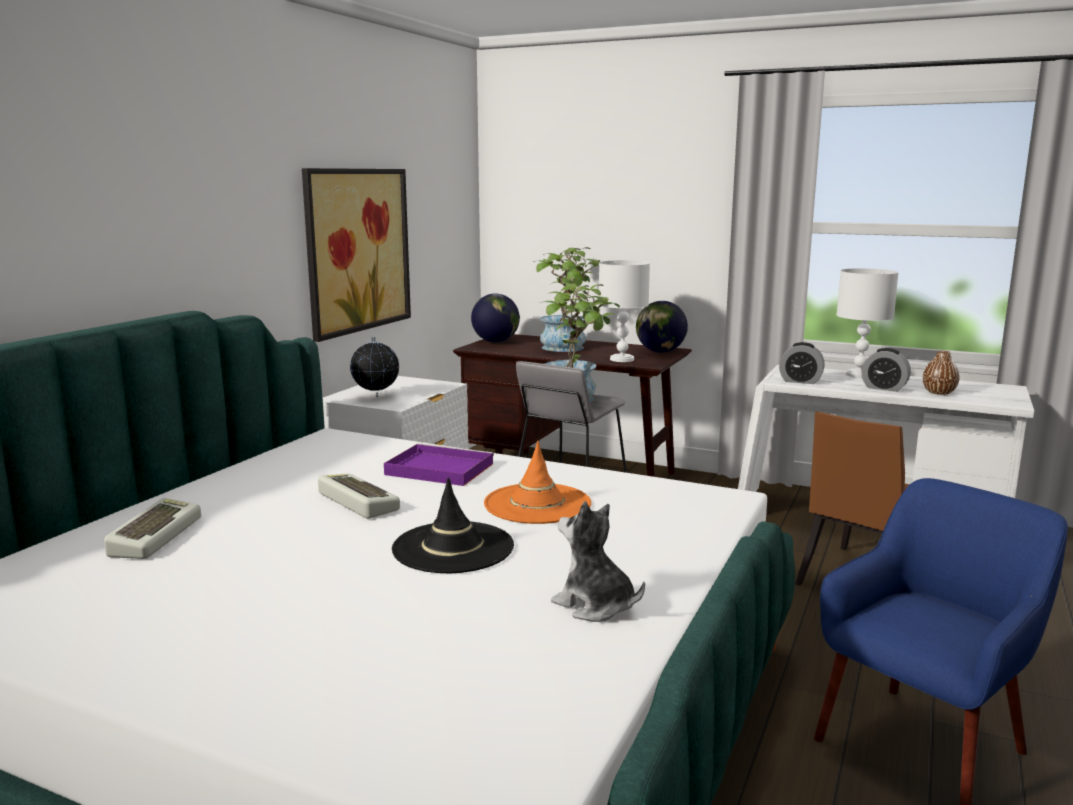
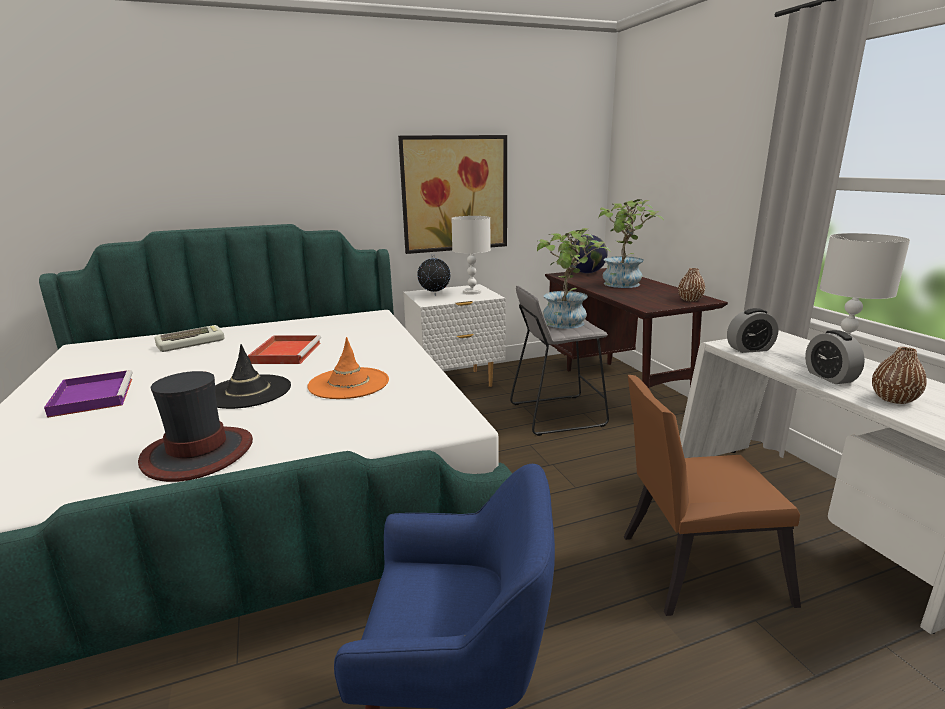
camera: 45 degrees right, 5 degrees up
(355, 502) = (286, 352): keyboard -> red tray
(437, 469) = (366, 346): purple tray -> purple tray (92, 396)
(595, 606) = (198, 453): plush toy -> hat
(621, 359) = (638, 299): white table lamp -> white table lamp (472, 292)
(660, 352) = (690, 299): globe -> brown vase
(800, 381) = (749, 349): alarm clock -> alarm clock turned 75 degrees counterclockwise

